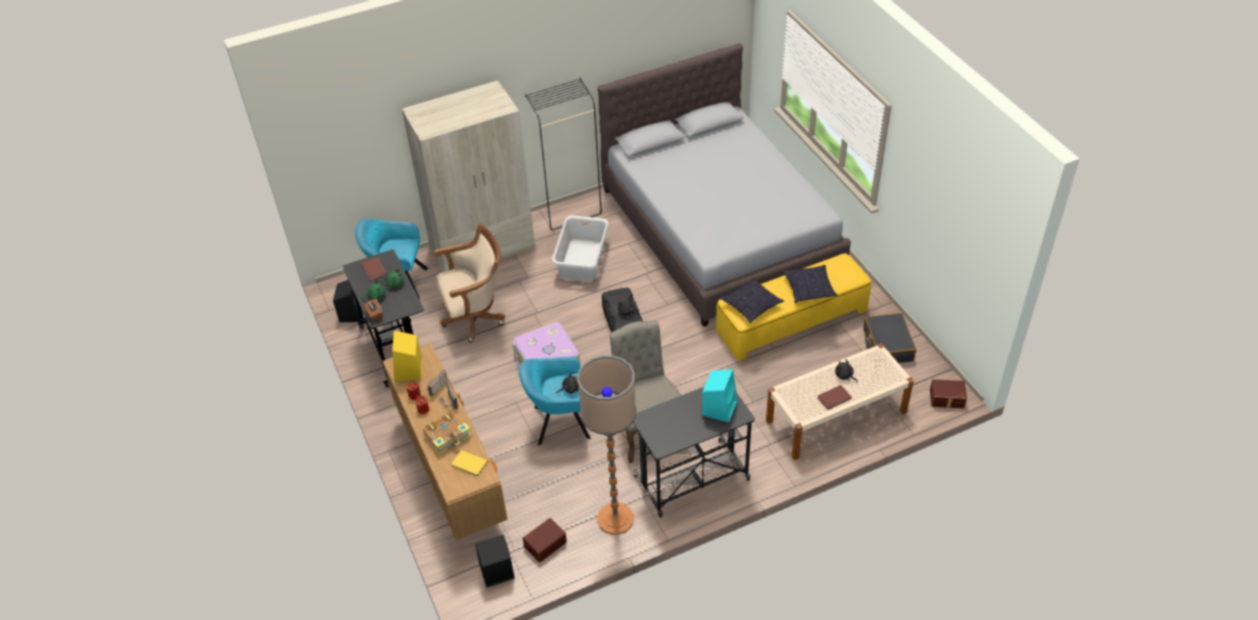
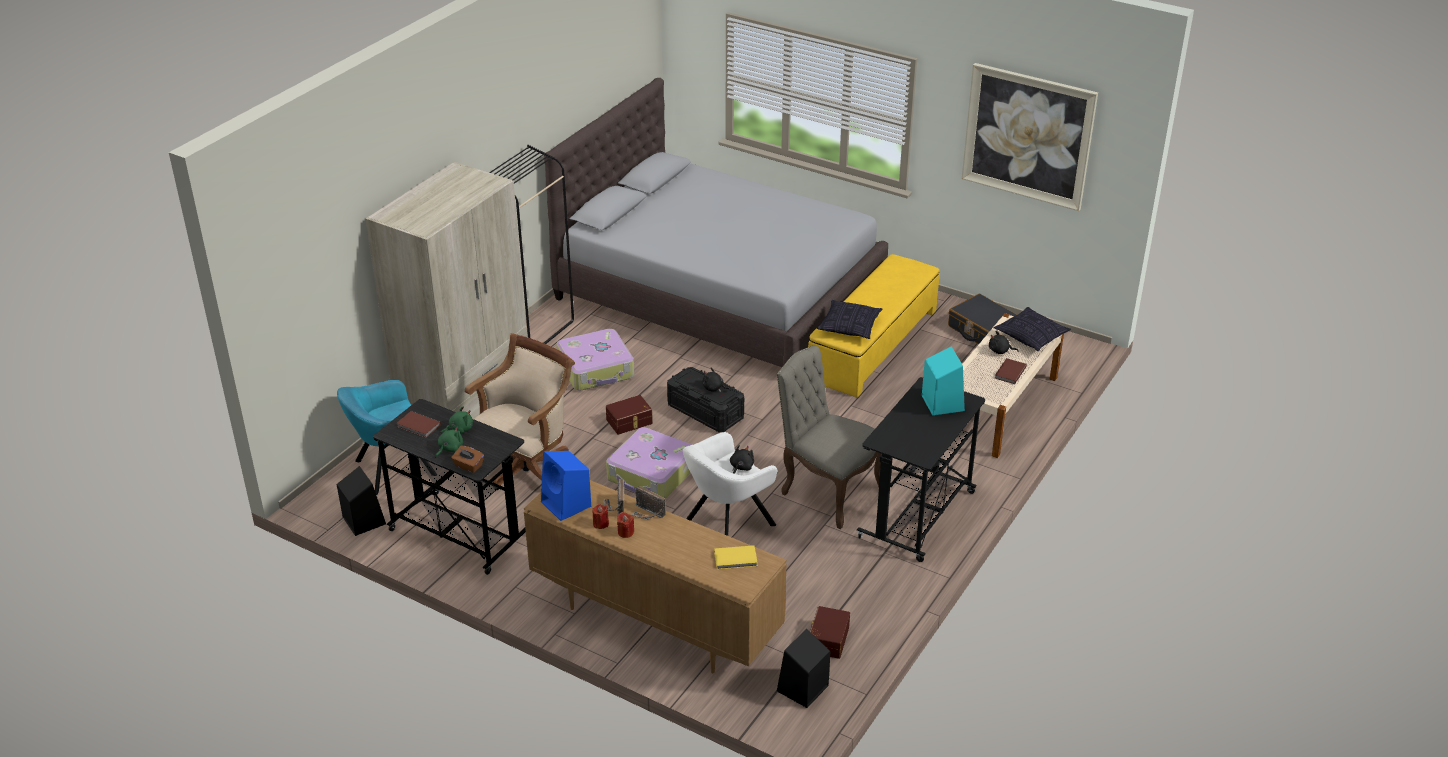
camera: 35 degrees left, 10 degrees down
(408, 371) = (567, 504): yellow speaker -> blue speaker
(448, 437) = (683, 544): book -> none
(558, 423) = (726, 525): turquoise armchair -> white armchair
(582, 260) = (596, 369): grey laundry basket -> suitcase
(615, 519) = (877, 583): floor lamp -> none
(809, 289) = (890, 294): pillow -> pillow (1031, 337)
(947, 399) = (1080, 353): brown storage box -> brown storage box (630, 422)
(949, 206) = (1028, 136): none -> picture

